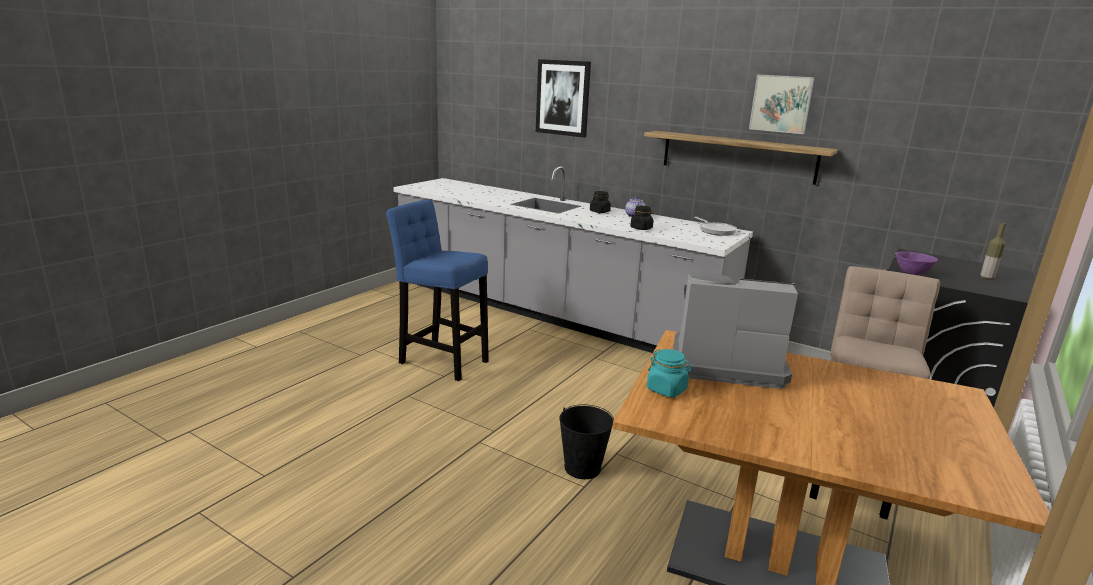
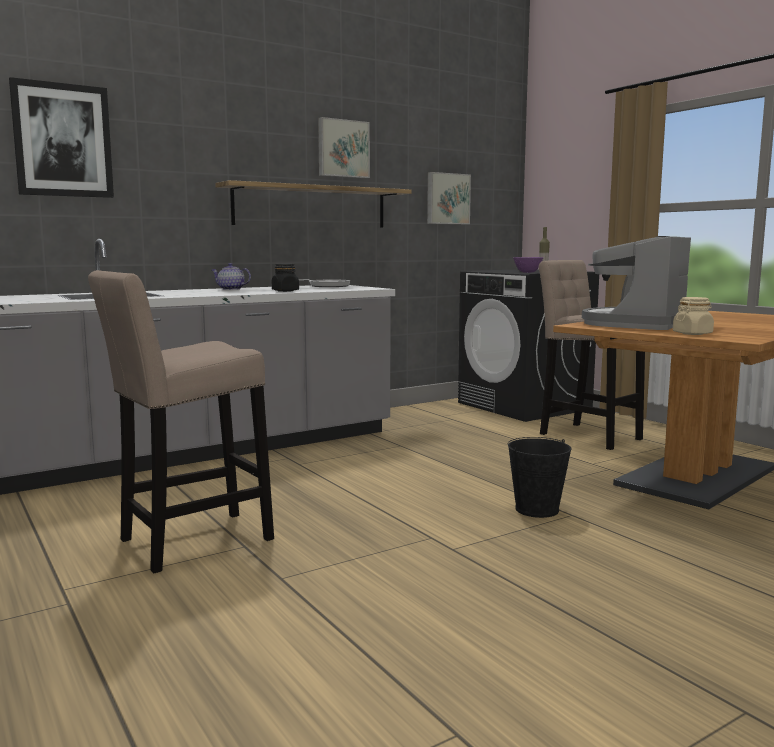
camera: 65 degrees left, 10 degrees down
(440, 360) = (188, 542): blue stool -> beige stool
(599, 211) = (188, 291): black jar -> none
(666, 390) = (692, 333): turquoise jar -> beige jar
(917, 163) = (447, 199): none -> picture

